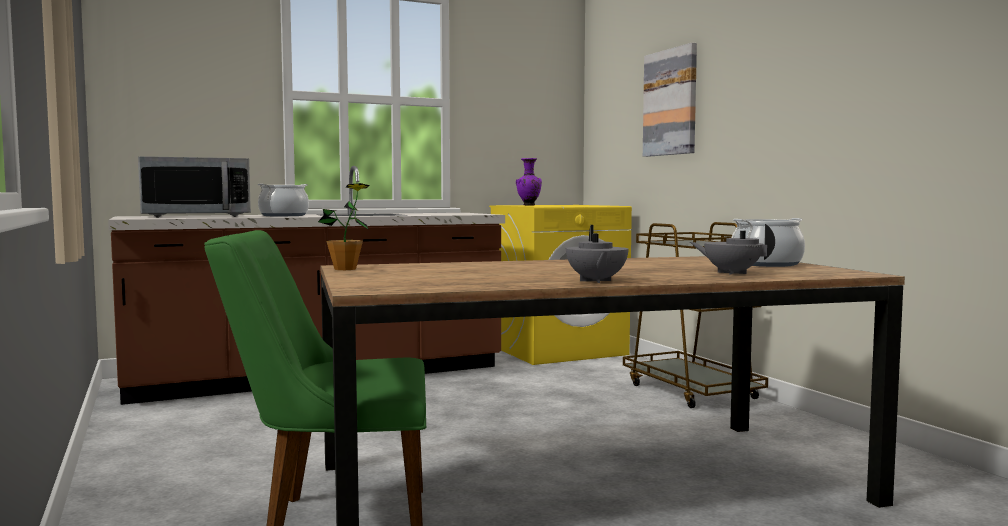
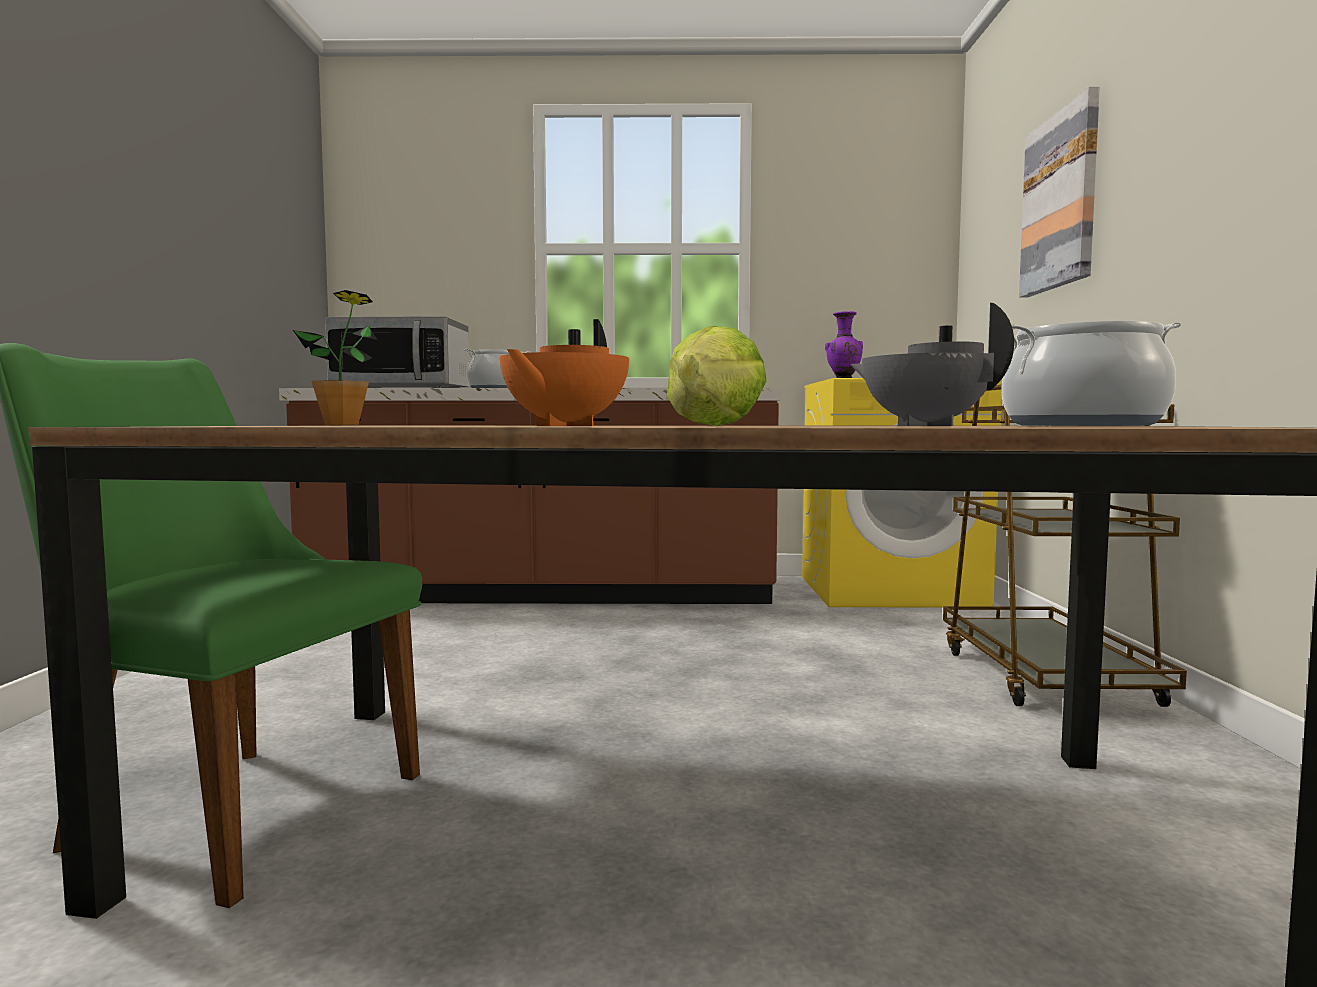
camera: 25 degrees right, 0 degrees up
(596, 281) = (563, 425): grey teapot -> orange teapot
(666, 280) = (704, 426): none -> lettuce

